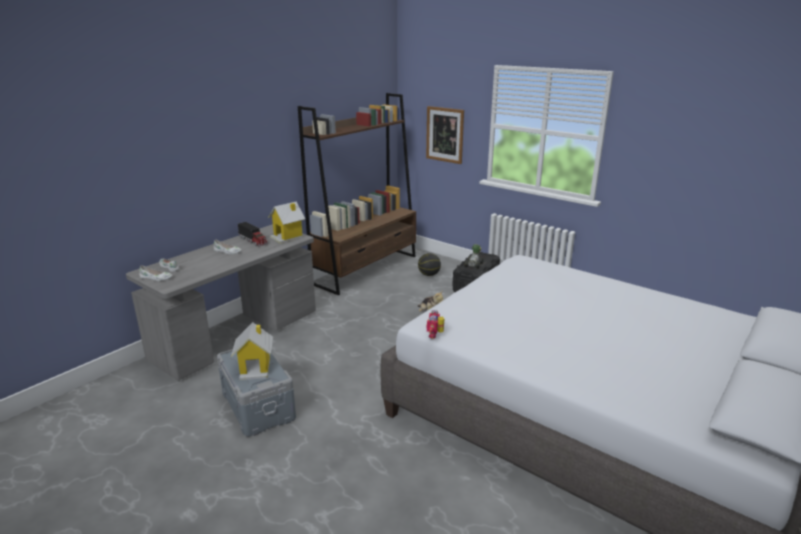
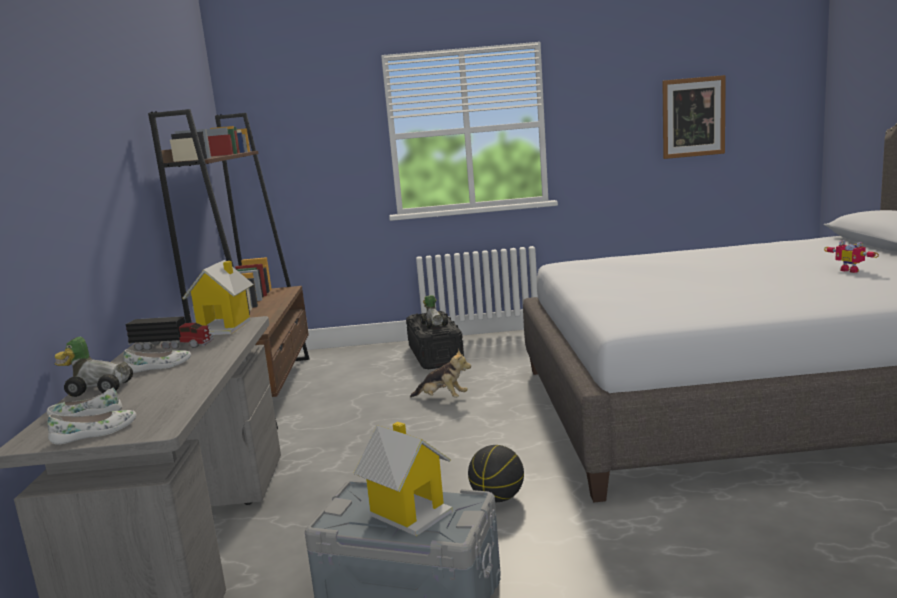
camera: 40 degrees left, 10 degrees down
(195, 254) = (98, 388): none -> toy car
(429, 275) = (363, 367): basketball -> basketball (498, 498)
(435, 335) = (663, 325): toy robot -> toy robot (851, 270)
(445, 134) = (316, 165): picture -> picture (693, 117)

